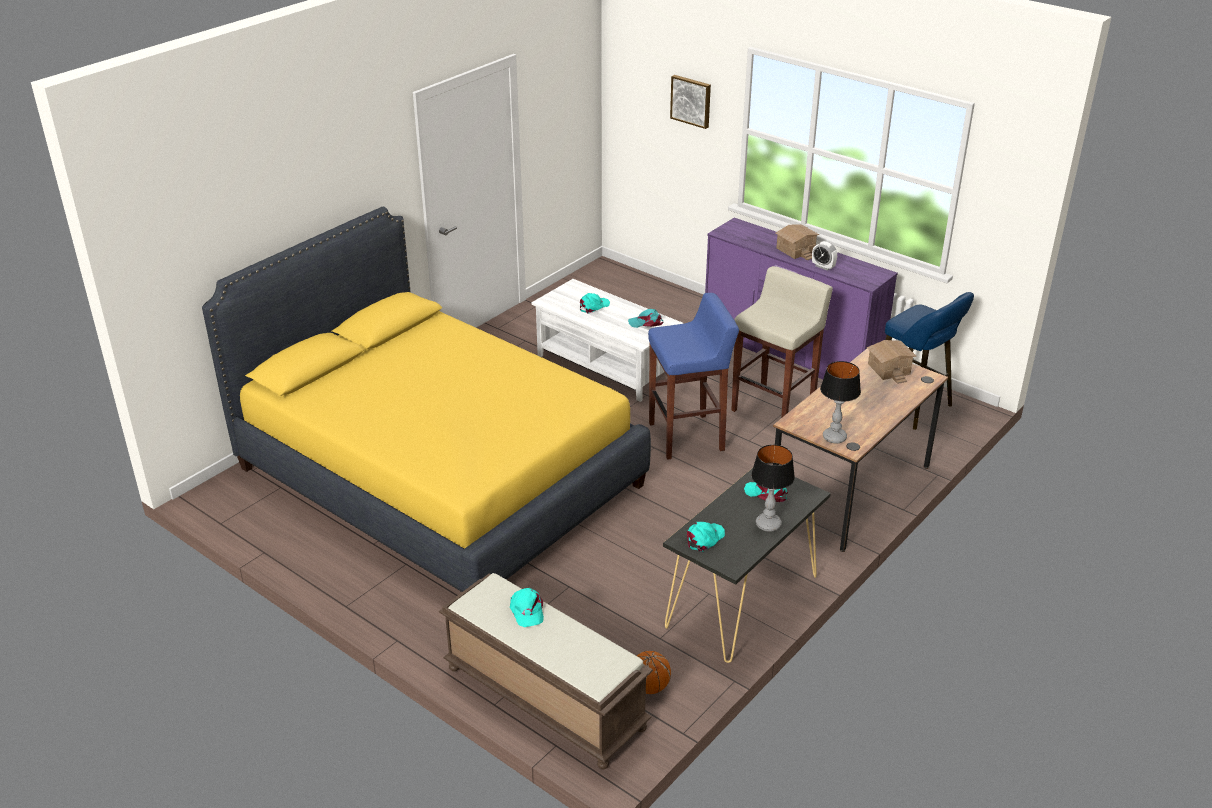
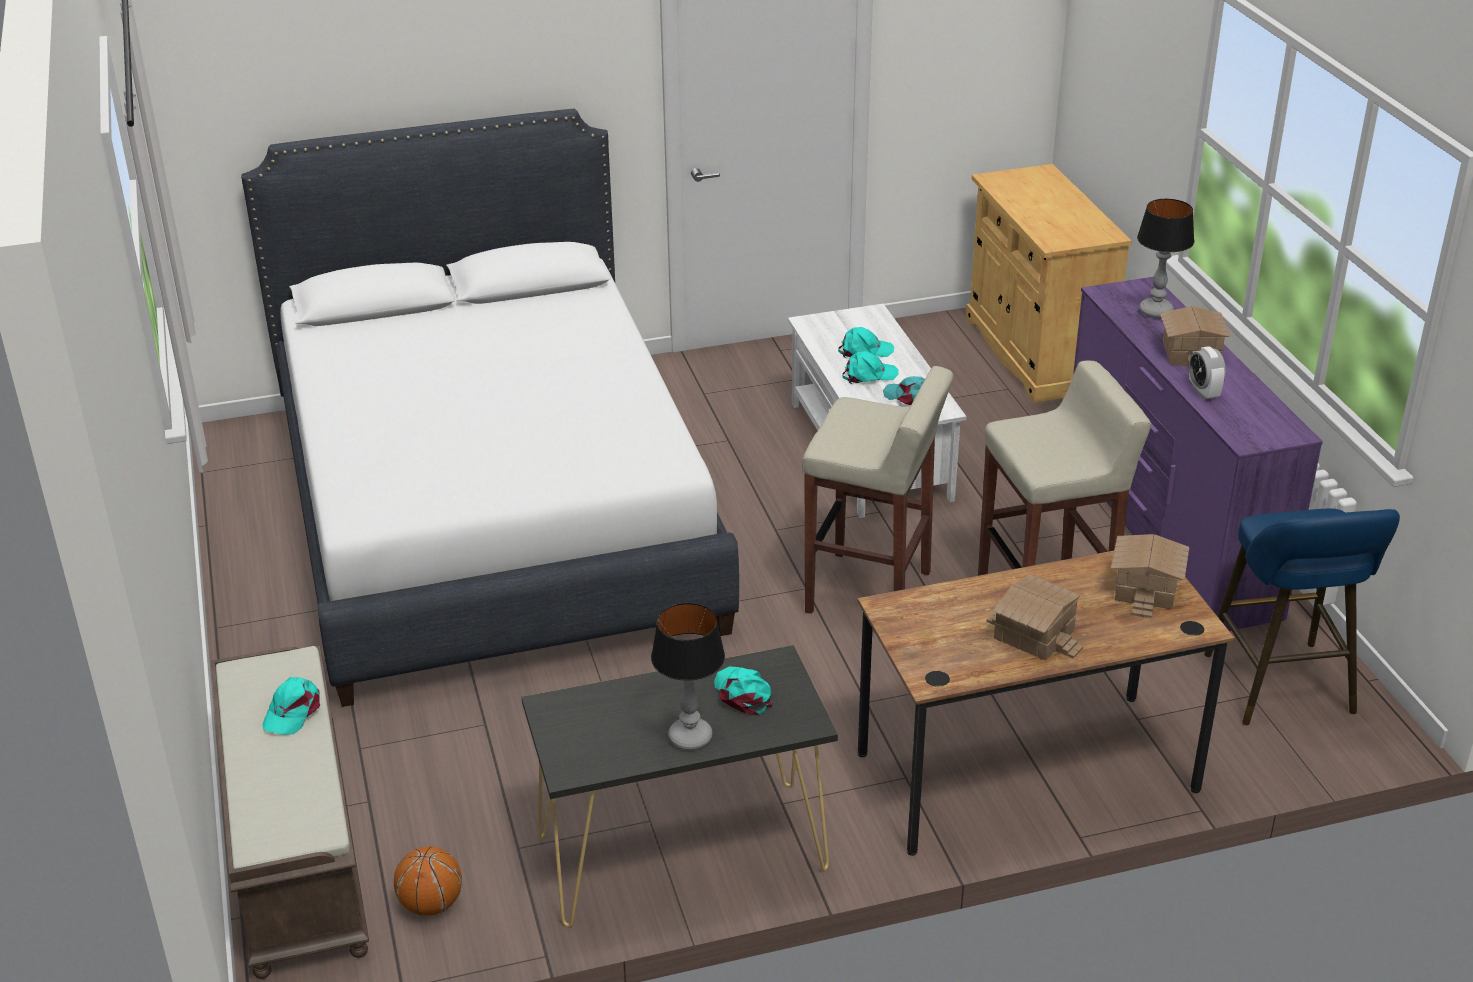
camera: 35 degrees right, 0 degrees up
(439, 476) = (493, 514): yellow bed -> white bed
(633, 285) = (1036, 353): none -> beige cabinet
(687, 437) = (870, 593): blue stool -> beige stool
(691, 101) = (1149, 64): picture -> none
(704, 538) = (581, 716): turquoise cap -> turquoise cap (869, 375)
(835, 437) = (924, 654): table lamp -> table lamp (1156, 312)
(869, 410) = (1033, 635): none -> toy house

